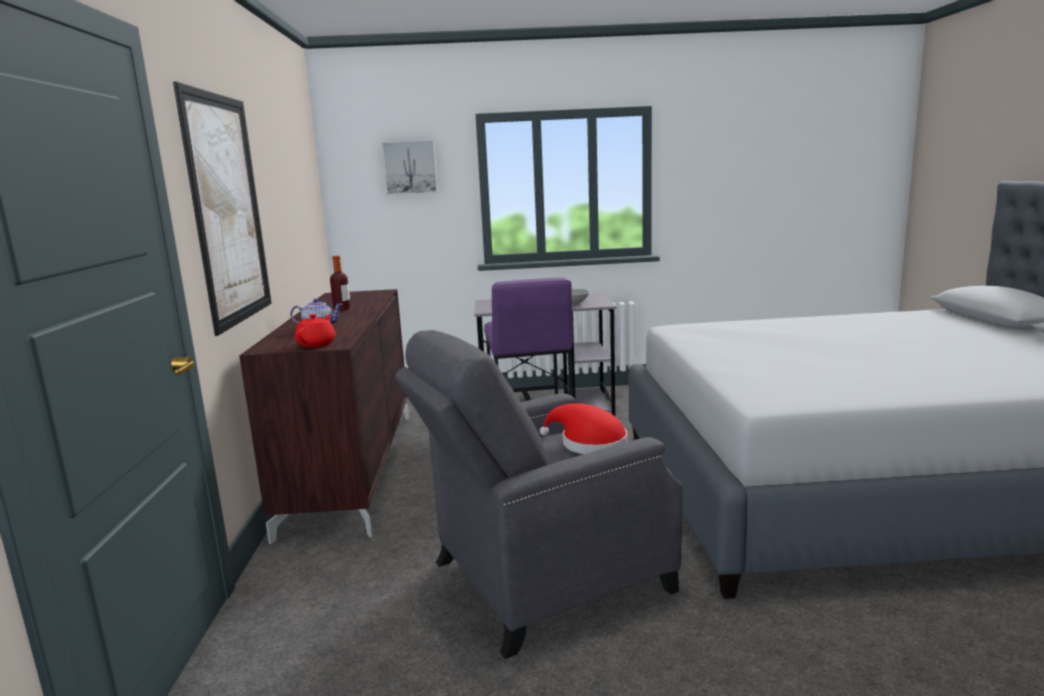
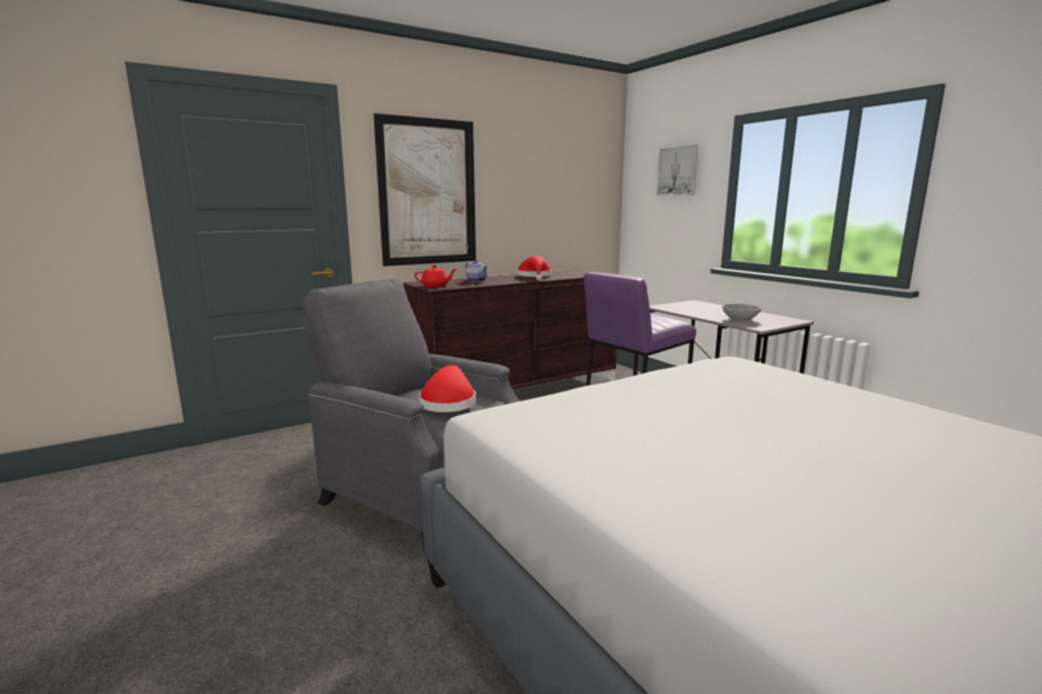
camera: 60 degrees right, 0 degrees up
(342, 309) = (535, 276): bottle -> red hat

